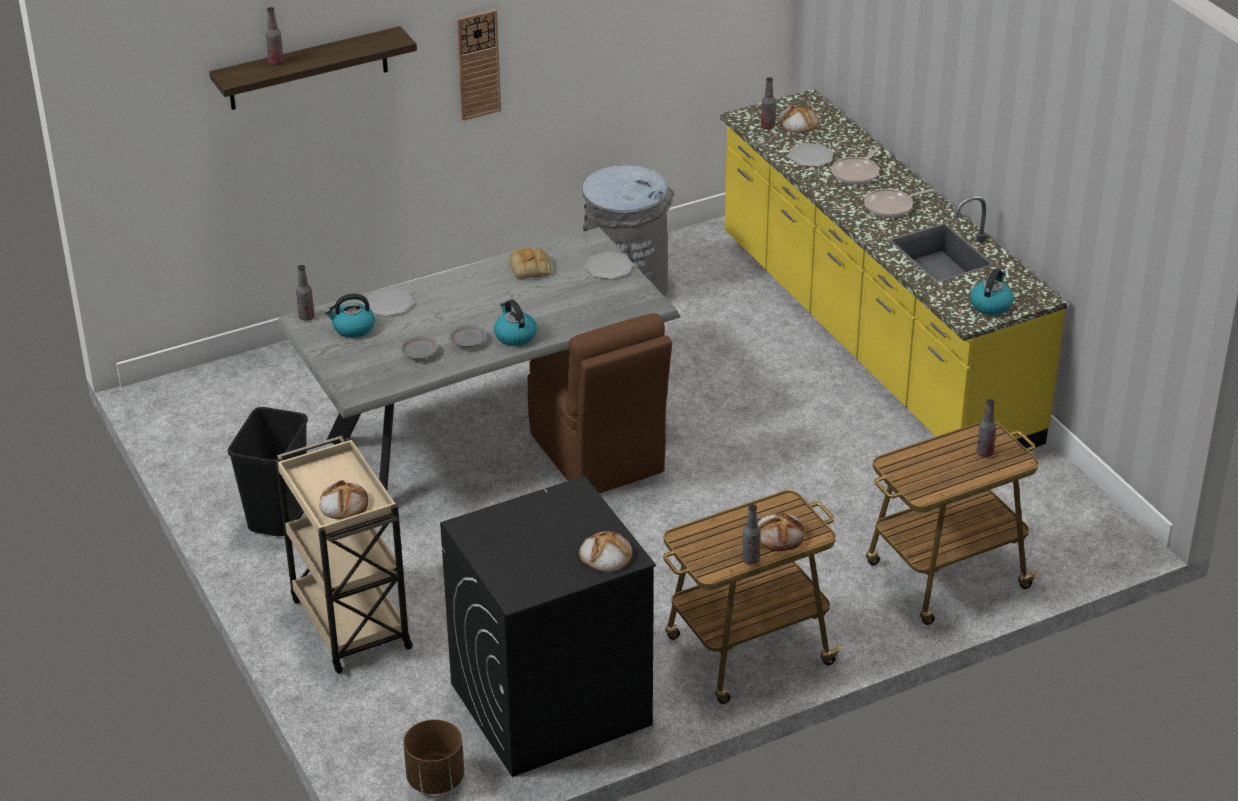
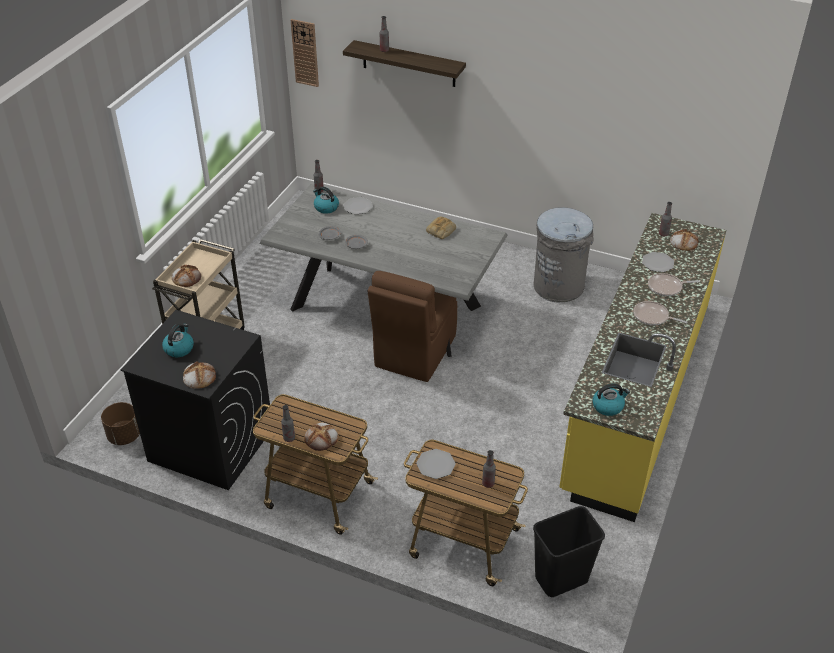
camera: 50 degrees right, 5 degrees up
(279, 517) = (258, 282): black trash can -> black trash can (561, 580)
(478, 64) = (512, 108): wall clock -> wall clock (305, 53)
(514, 336) = (378, 256): kettle -> kettle (179, 348)
(609, 267) = (474, 253): plate -> plate (436, 464)

